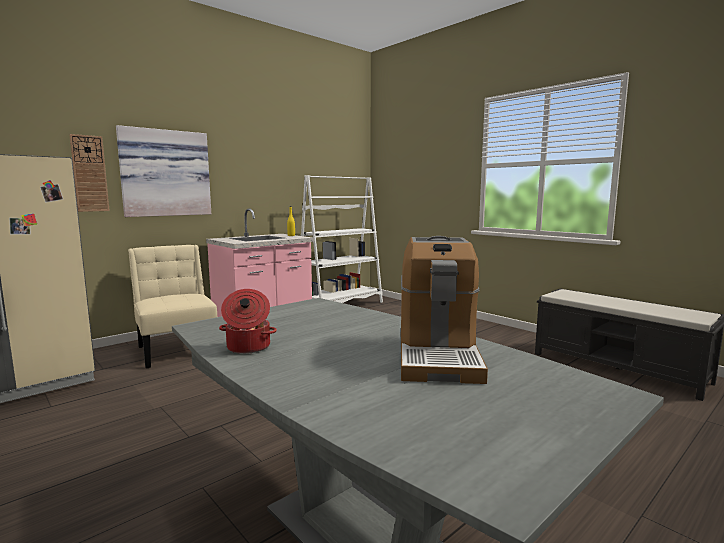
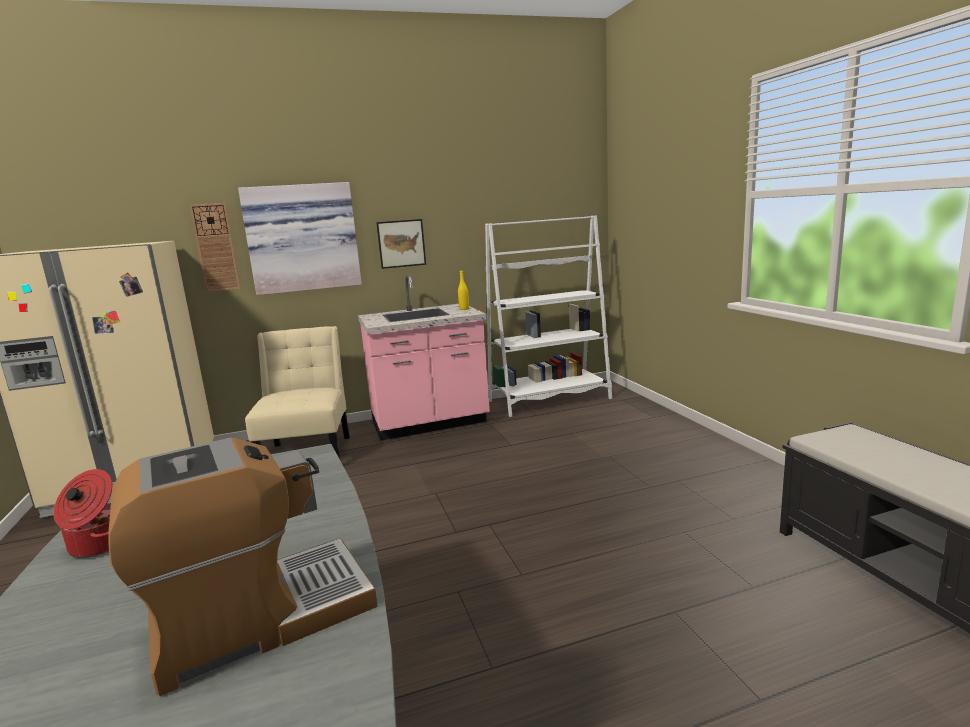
camera: 25 degrees right, 5 degrees up
(240, 185) = (401, 243): none -> picture
(437, 355) = (259, 617): coffee machine -> coffee machine turned 150 degrees counterclockwise

